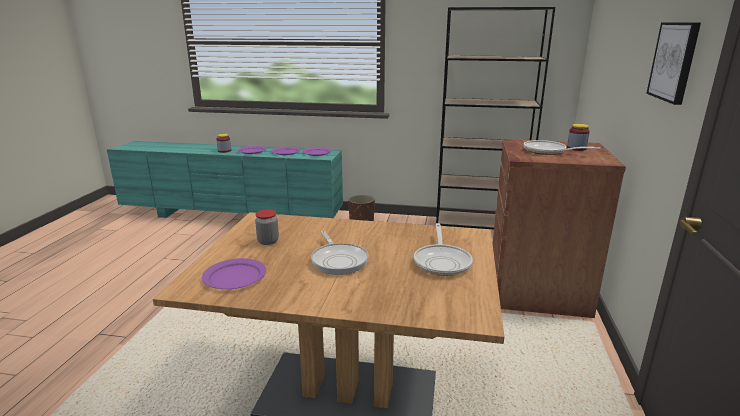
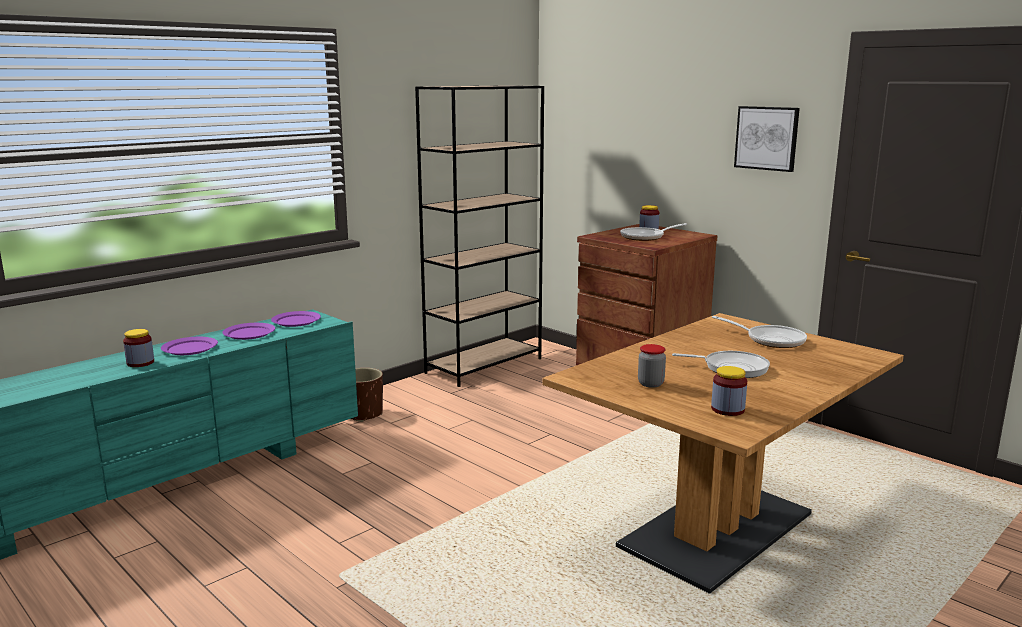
camera: 55 degrees left, 5 degrees down
(234, 276) = (727, 409): purple plate -> jar

